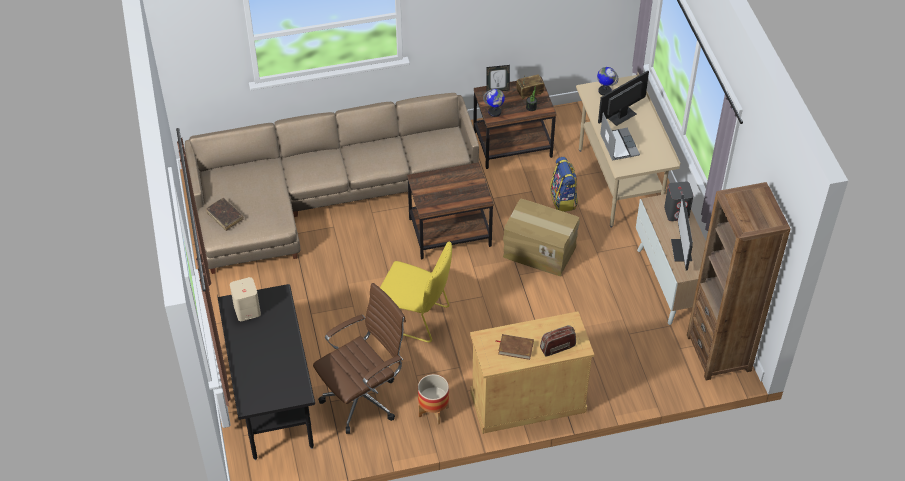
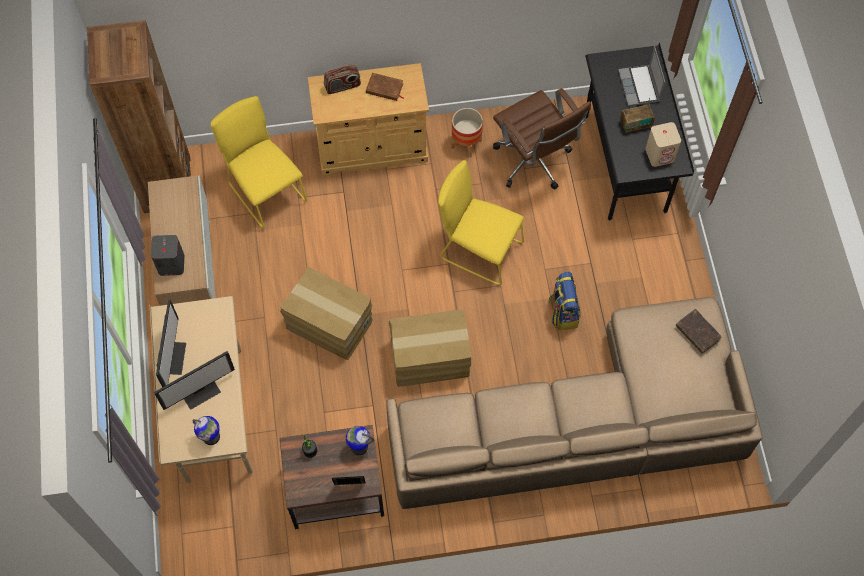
camera: 175 degrees left, 15 degrees up
(364, 398) = (534, 163): brown office chair -> brown office chair turned 90 degrees counterclockwise
(450, 232) = (430, 358): brown side table -> cardboard box
(529, 93) = (307, 476): radio -> radio (635, 124)
(563, 200) = (287, 395): backpack -> backpack (562, 312)
(618, 145) = (216, 344): laptop -> laptop (640, 87)
(623, 354) = (265, 190): none -> yellow chair
(682, 250) = (180, 214): monitor -> monitor (172, 357)

